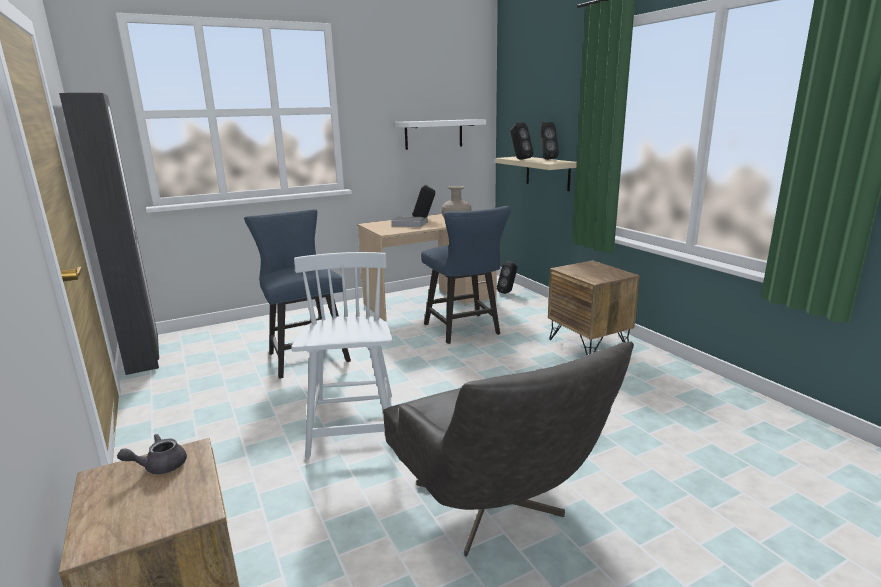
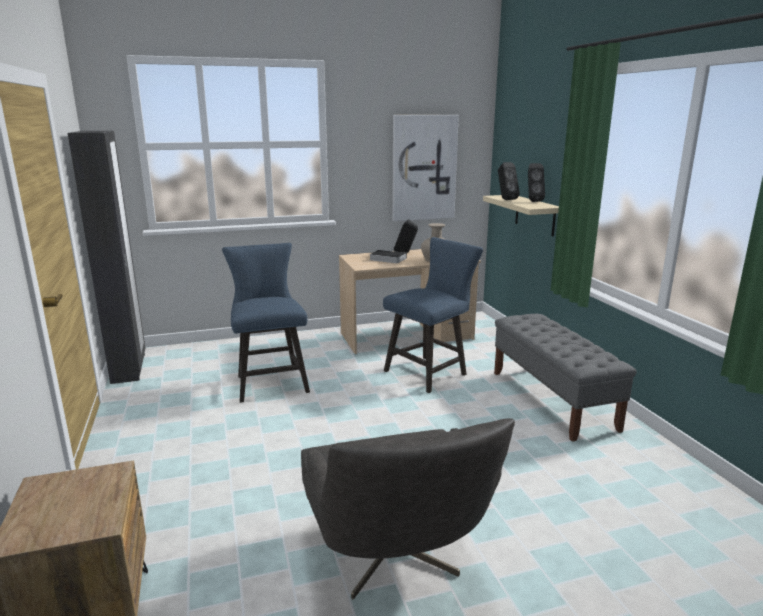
camera: 10 degrees right, 0 degrees up
(159, 466) = (86, 481): grey teapot -> none
(353, 426) = (292, 458): white chair -> none
(434, 134) = (423, 168): white shelf -> picture
(465, 331) = (430, 372): blue chair -> blue chair turned 120 degrees counterclockwise
(508, 292) = (489, 333): black speaker -> none
(589, 344) = (552, 400): brown nightstand -> grey bench

